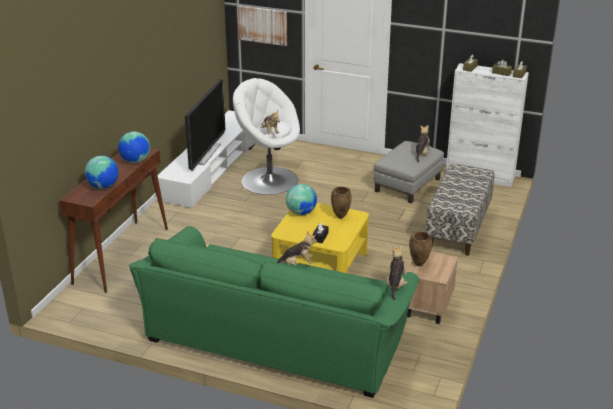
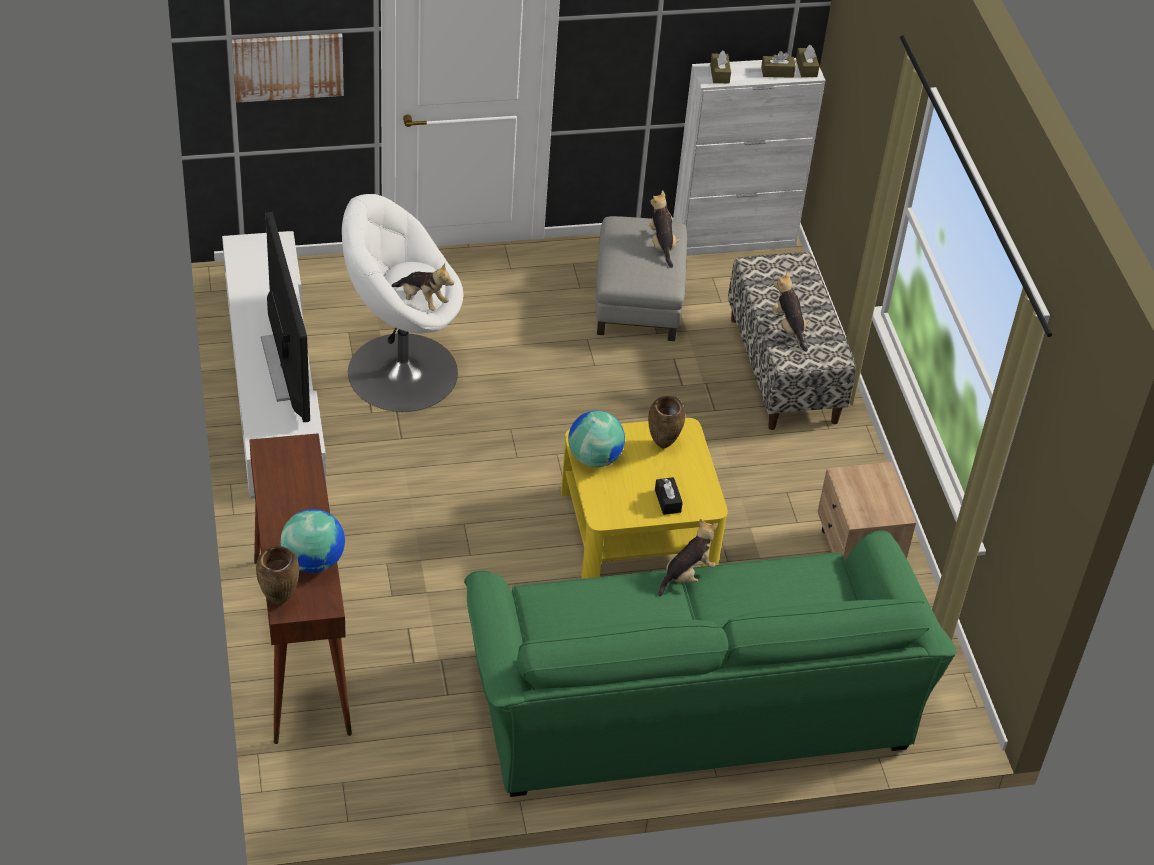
camera: 35 degrees left, 15 degrees up
(135, 161) = (307, 478): globe -> none
(395, 285) = (888, 568): plush toy -> plush toy (789, 328)
(418, 265) = (853, 501): brown vase -> brown vase (279, 601)

